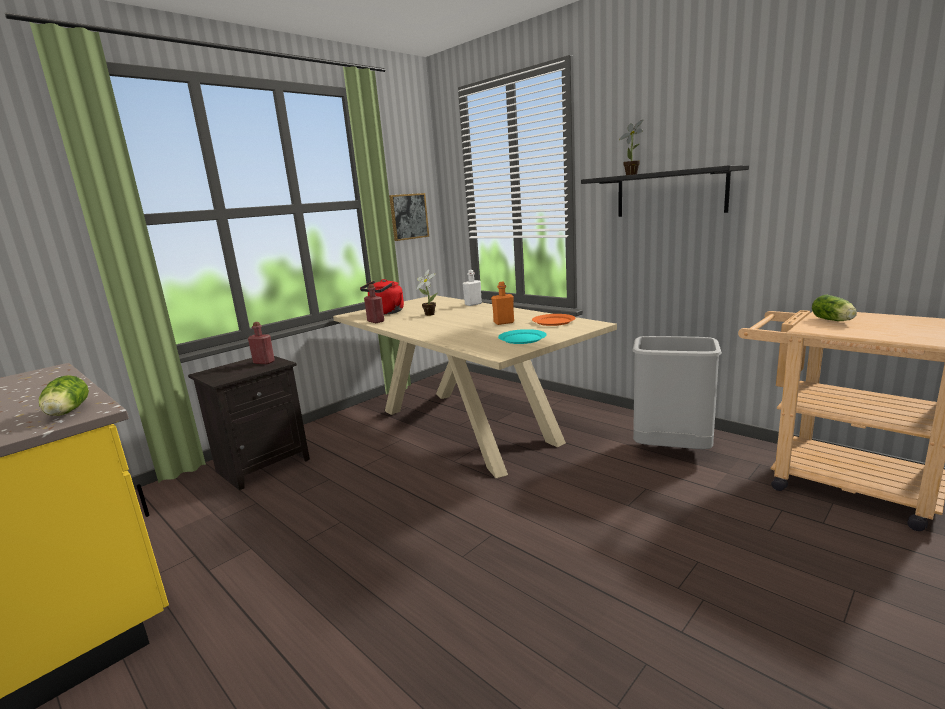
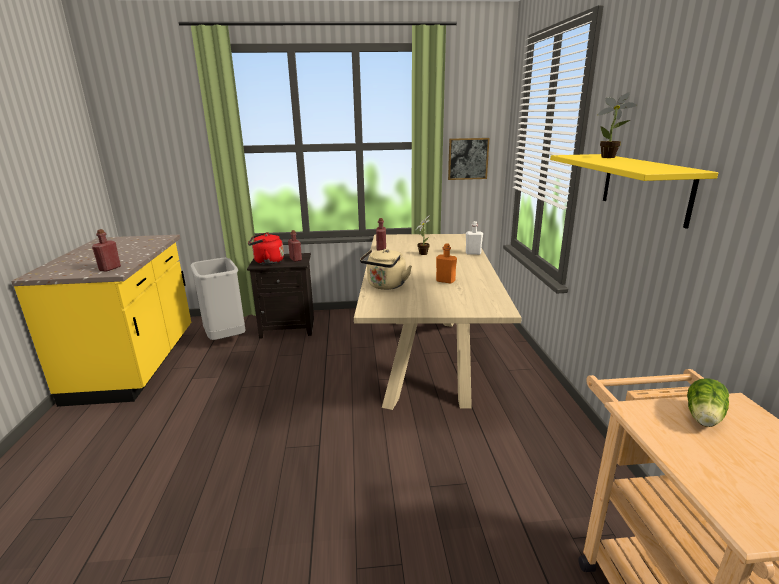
camera: 40 degrees right, 5 degrees up
(66, 413) = (110, 268): lettuce -> red bottle
(385, 313) = (404, 242): red kettle -> red kettle (267, 262)
(463, 339) = (385, 286): none -> beige kettle
(522, 339) = (417, 302): turquoise plate -> none
(554, 321) = (480, 294): orange plate -> none
(670, 193) = (645, 187): black shelf -> yellow shelf
(671, 450) = (547, 466): grey trash can -> grey trash can (226, 338)

